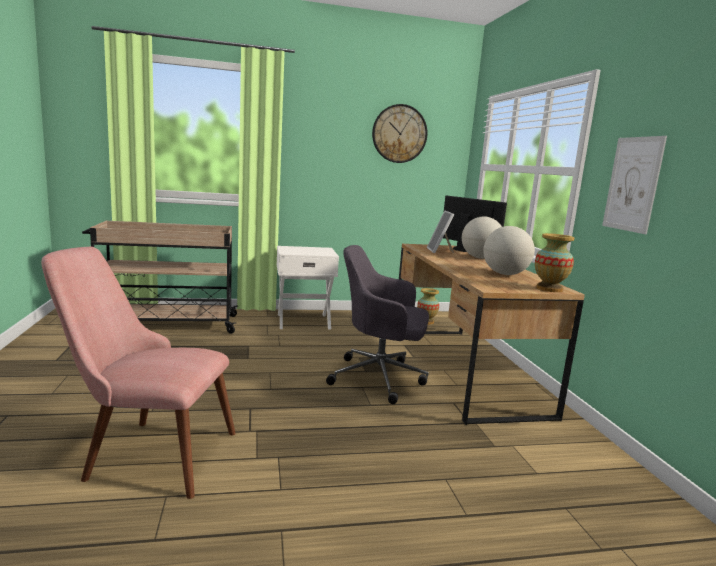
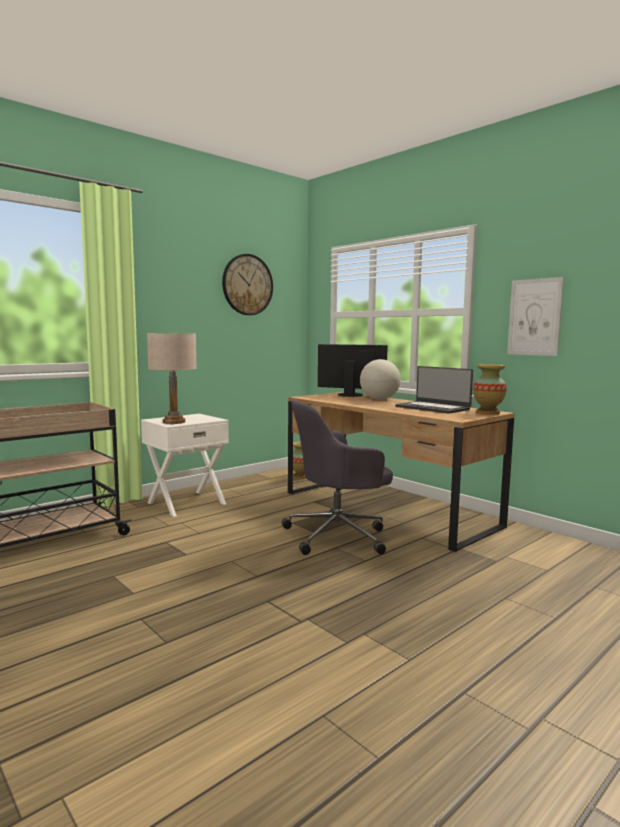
camera: 30 degrees left, 5 degrees down
(145, 453) = (232, 686): pink chair -> none
(293, 251) = (174, 422): none -> beige table lamp
(439, 251) = (336, 399): picture frame -> none
(505, 274) = (433, 408): globe -> laptop

